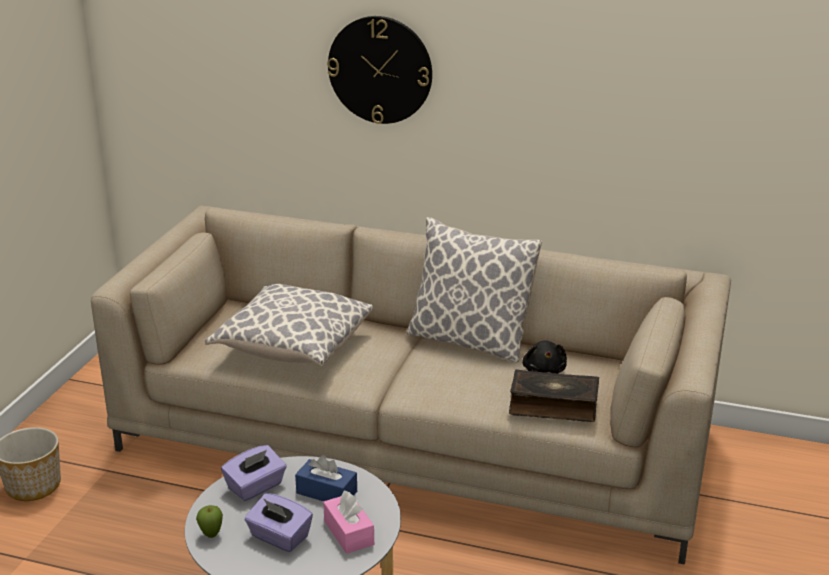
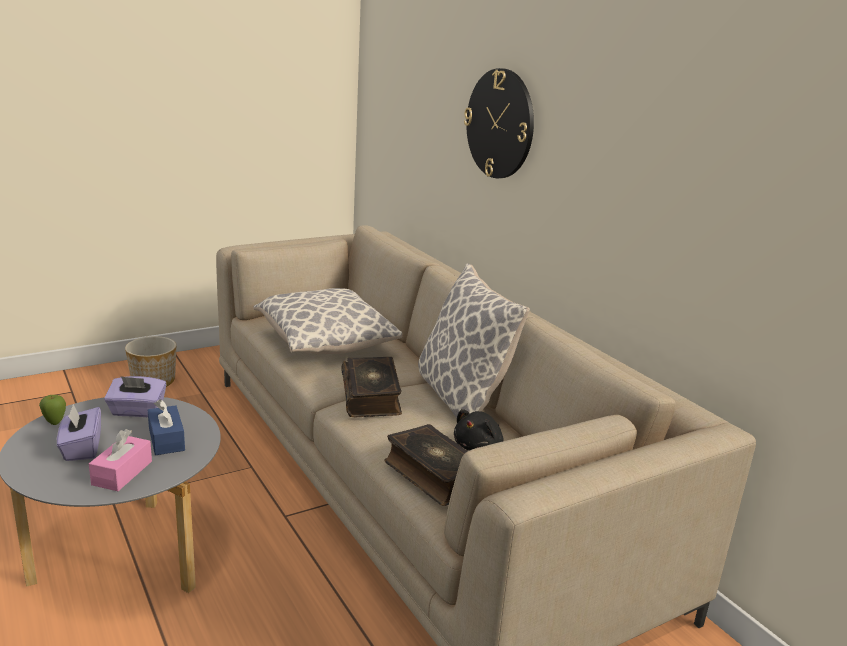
camera: 40 degrees right, 5 degrees down
(413, 373) = (371, 396): none -> book

